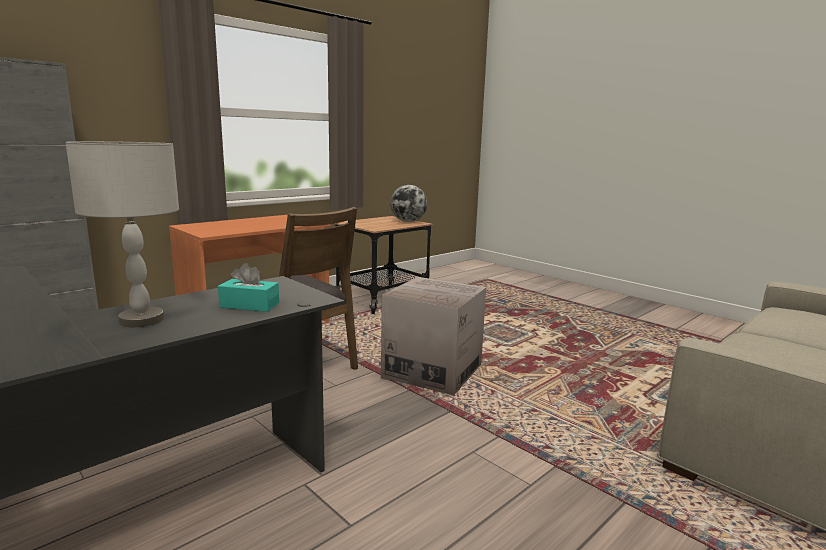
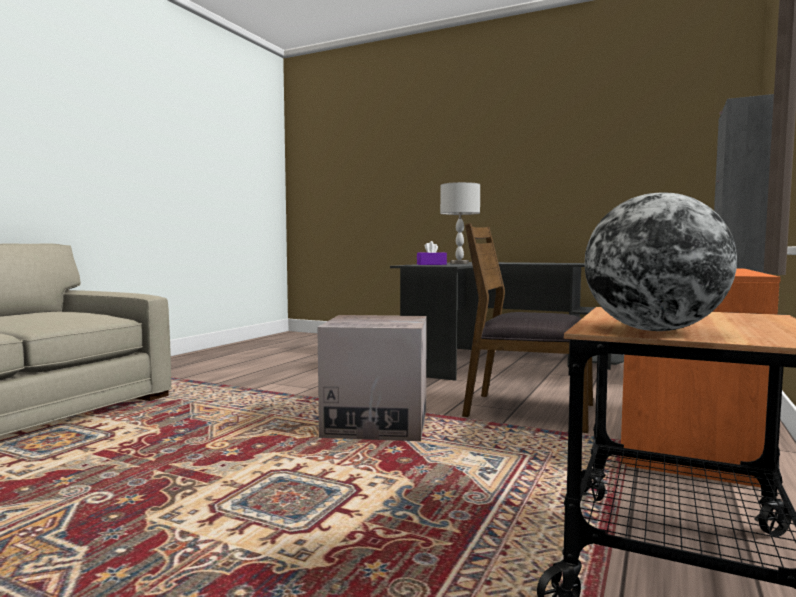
camera: 160 degrees right, 10 degrees down
(249, 305) = (431, 264): turquoise tissue box -> purple tissue box

